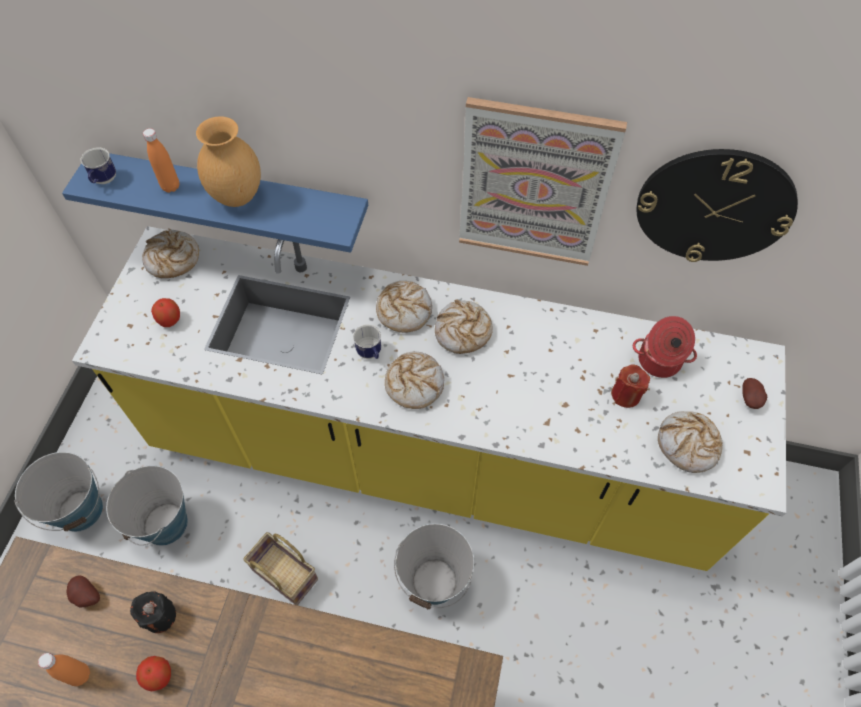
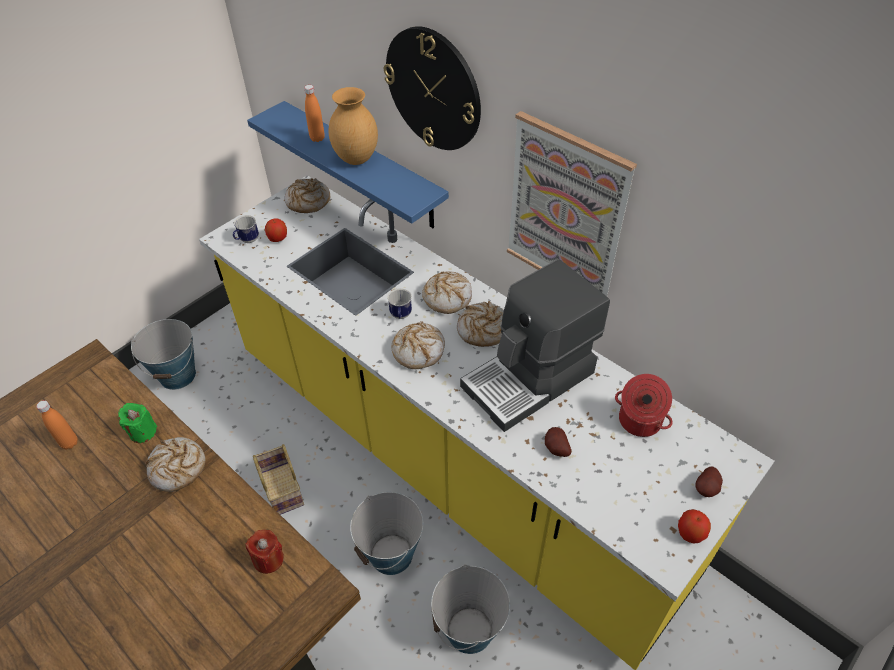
camera: 30 degrees right, 10 degrees down
(86, 596) = (109, 396): potato -> potato (555, 449)
(104, 181) = (277, 121): mug -> mug (247, 241)
(159, 676) = (114, 470): apple -> apple (690, 533)
(160, 616) = (143, 432): black candle -> green candle
(165, 524) = (225, 411): bucket -> bucket (469, 630)
(540, 365) = (530, 380): none -> coffee machine
(626, 395) = (589, 433): red candle -> red candle (268, 559)
(687, 445) = (619, 497): bread -> bread (177, 468)
(714, 206) = (709, 274): wall clock -> wall clock (433, 89)

